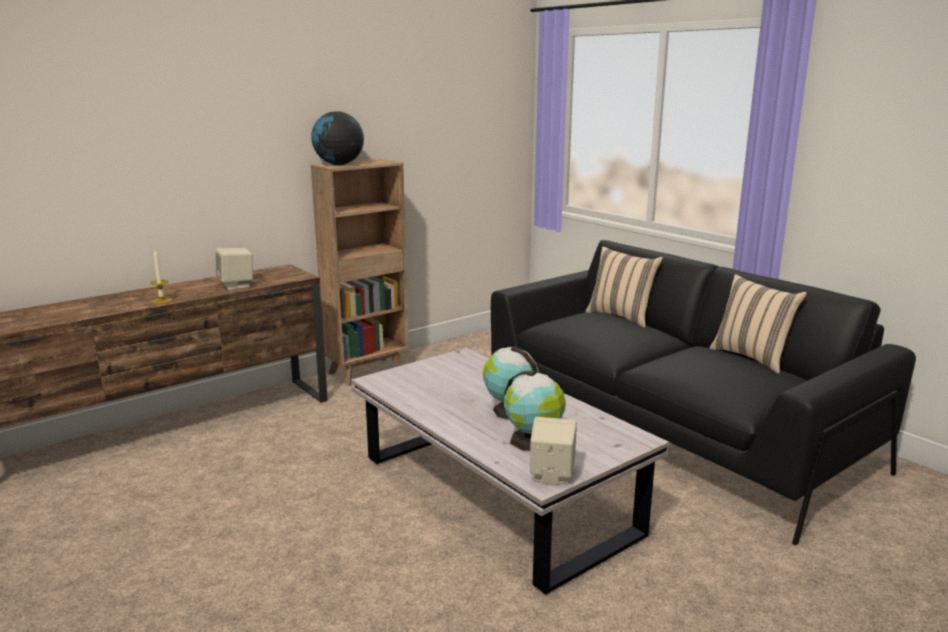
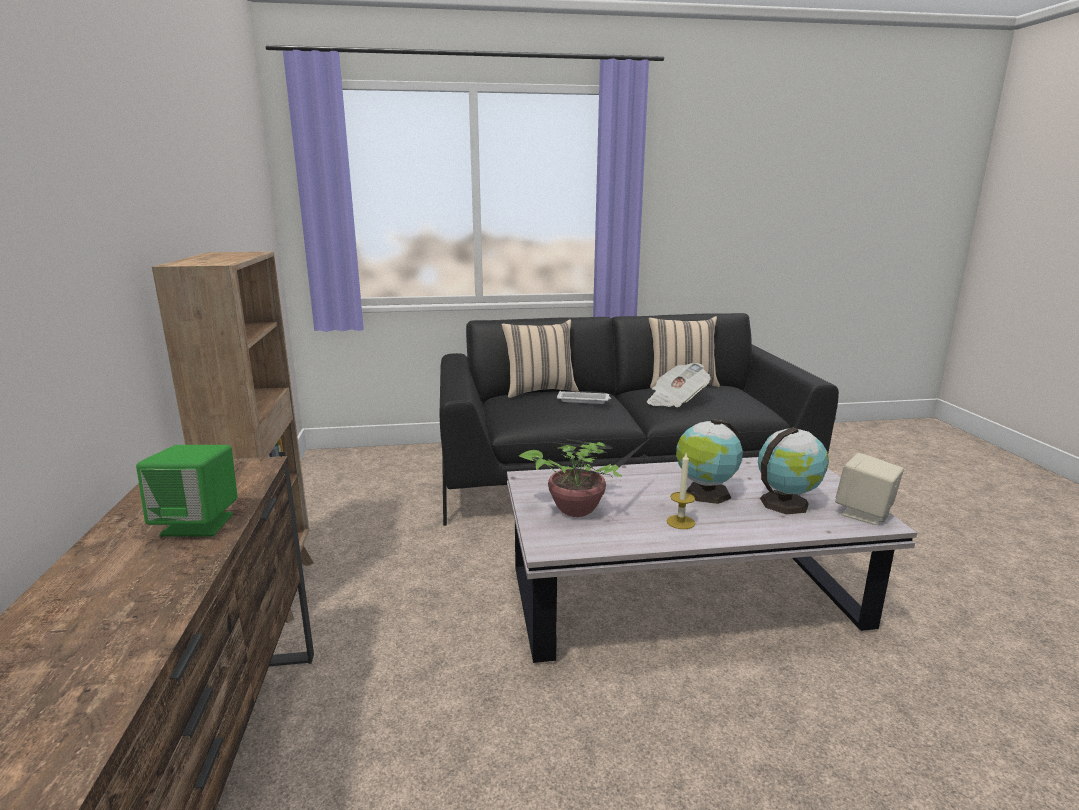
camera: 60 degrees left, 0 degrees up
(162, 300) = (145, 624): candle -> candle (680, 522)
(236, 285) = (199, 524): beige speaker -> green speaker
(339, 164) = (206, 261): globe -> none
(432, 377) = (579, 509): none -> potted plant
(617, 332) = (584, 400): none -> white tray
(690, 363) = (675, 401): none -> newspaper

